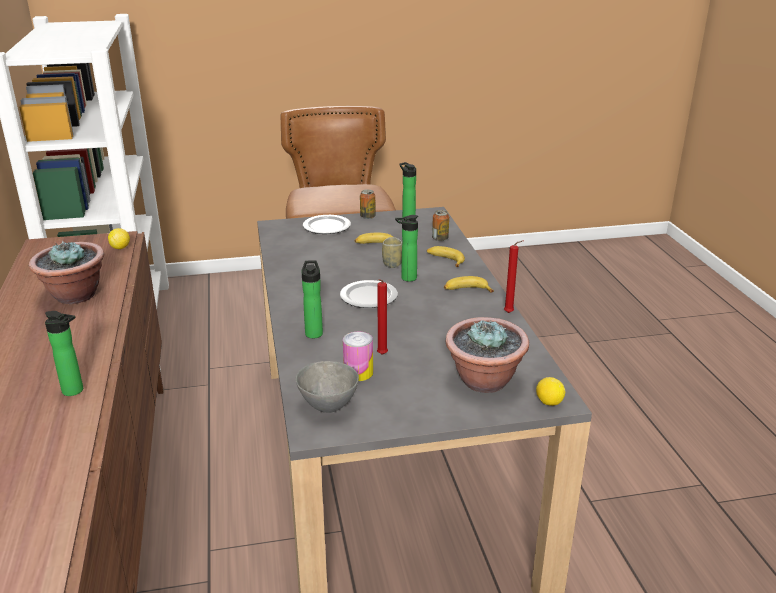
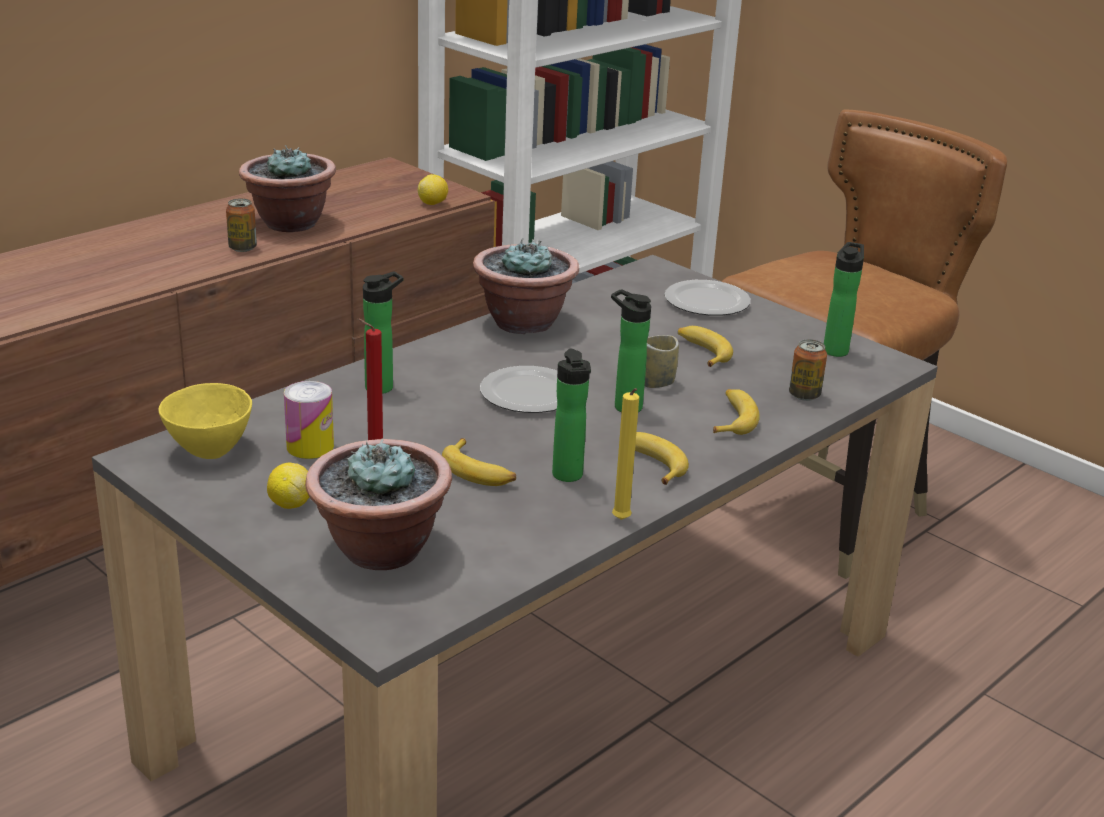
camera: 55 degrees right, 0 degrees up
(75, 391) = (93, 293): bottle -> bottle (568, 477)
(289, 274) = (523, 322): none -> potted plant
(327, 406) = (208, 450): grey bowl -> yellow bowl
(367, 217) = (790, 319): can -> can (242, 248)
(433, 333) = (479, 472): none -> banana
(510, 313) = (621, 521): red candle -> yellow candle
(548, 402) = (370, 622): lemon -> lemon (290, 504)

